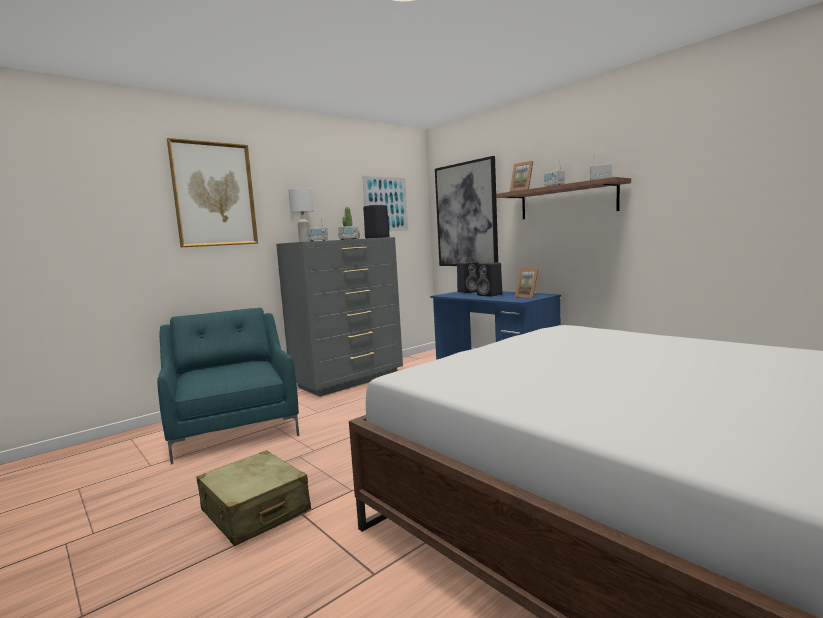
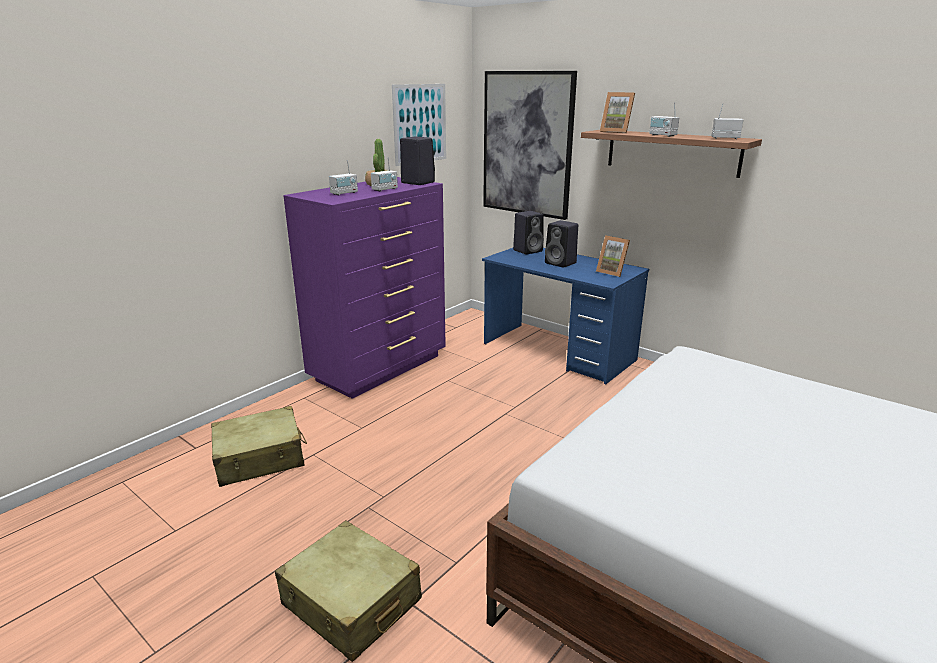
camera: 10 degrees left, 15 degrees up
(214, 194) = (196, 130): picture -> none
(234, 428) = (260, 458): turquoise armchair -> beige suitcase
(304, 241) = (321, 190): white table lamp -> none
(349, 380) = (380, 368): grey dresser -> purple dresser

